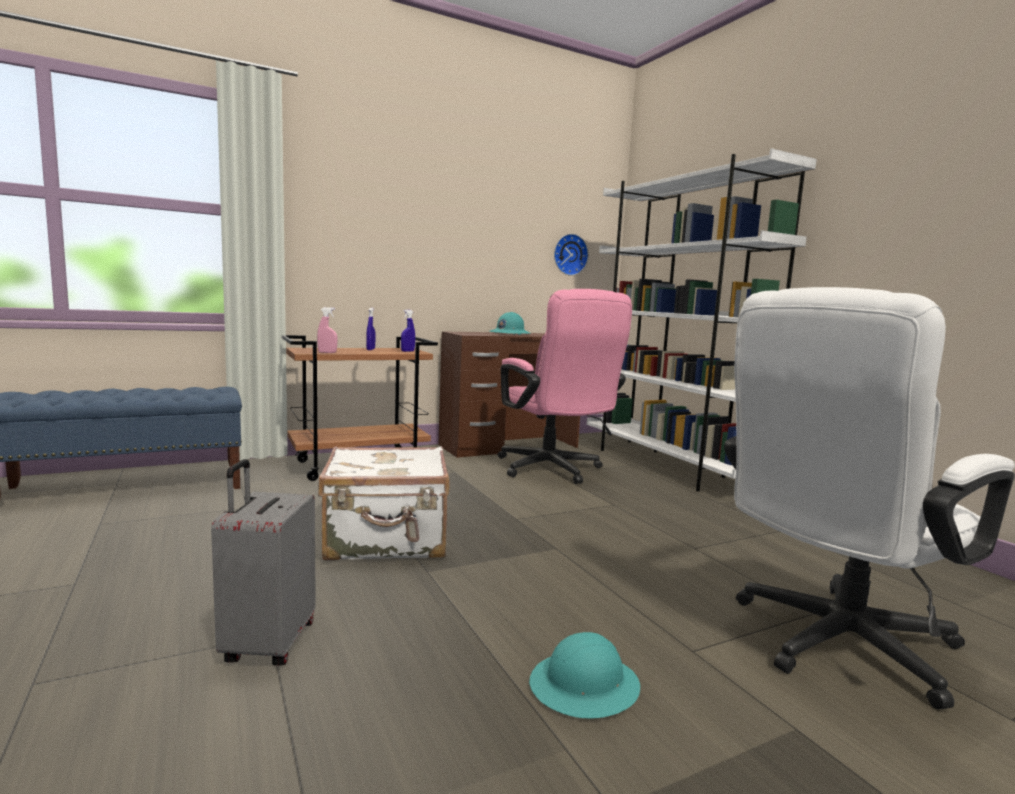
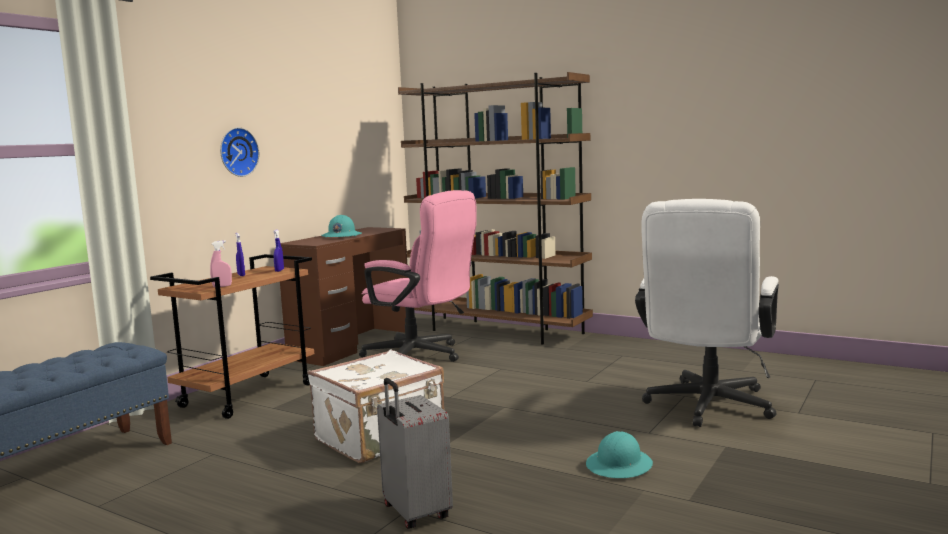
camera: 30 degrees left, 0 degrees up
(569, 254) = (366, 149): wall clock -> wall clock (237, 152)
(667, 466) = (499, 331): white bookcase -> brown bookcase

